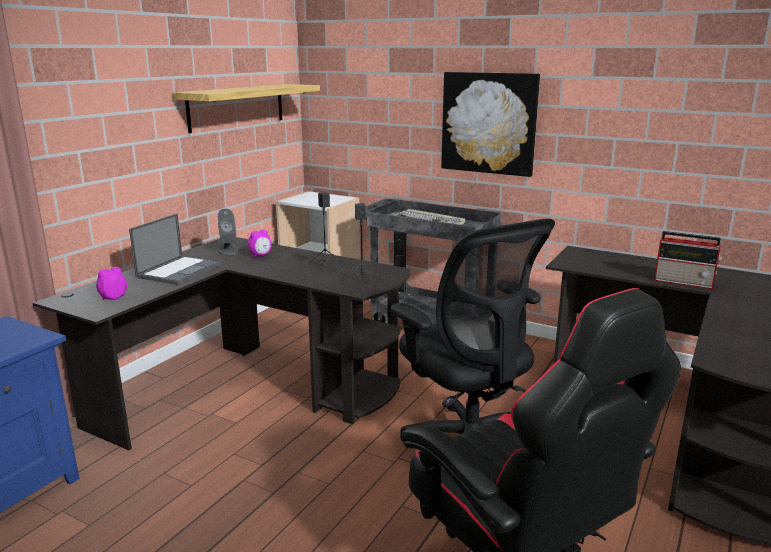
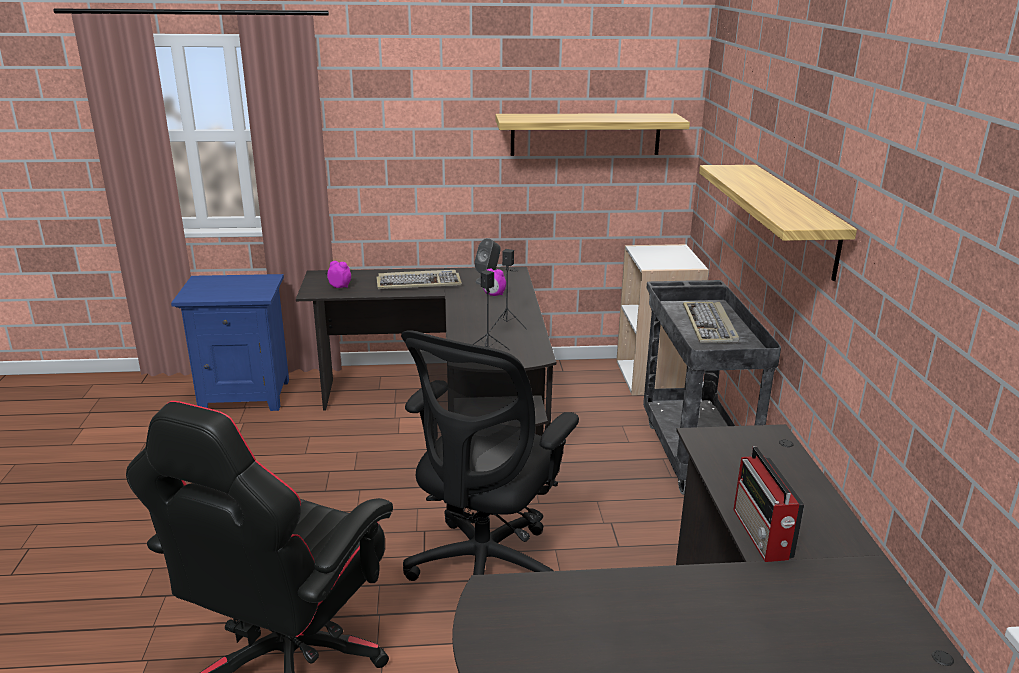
camera: 55 degrees right, 5 degrees up
(180, 270) = (419, 283): laptop -> keyboard
(489, 123) = (795, 219): picture -> shelf

